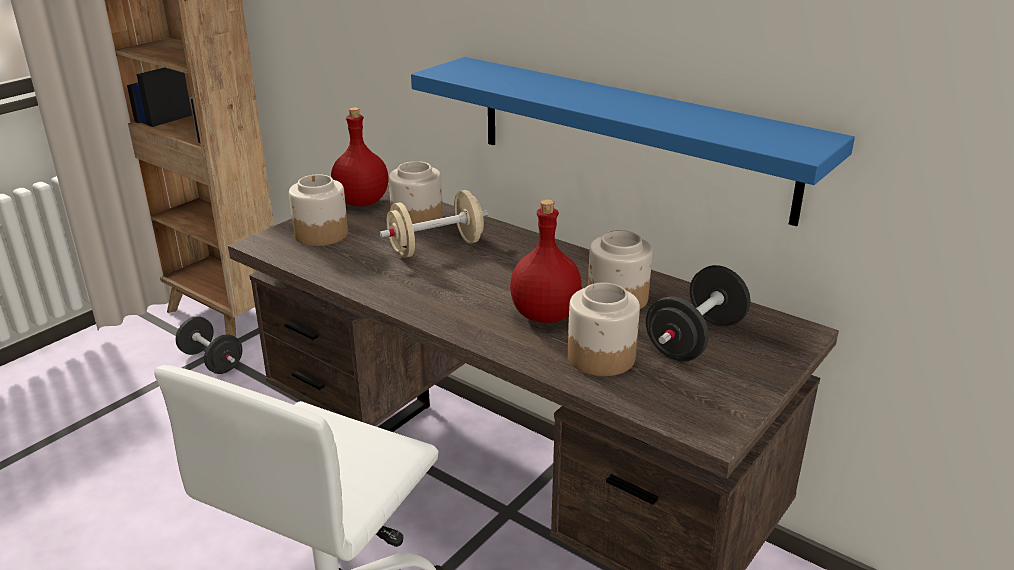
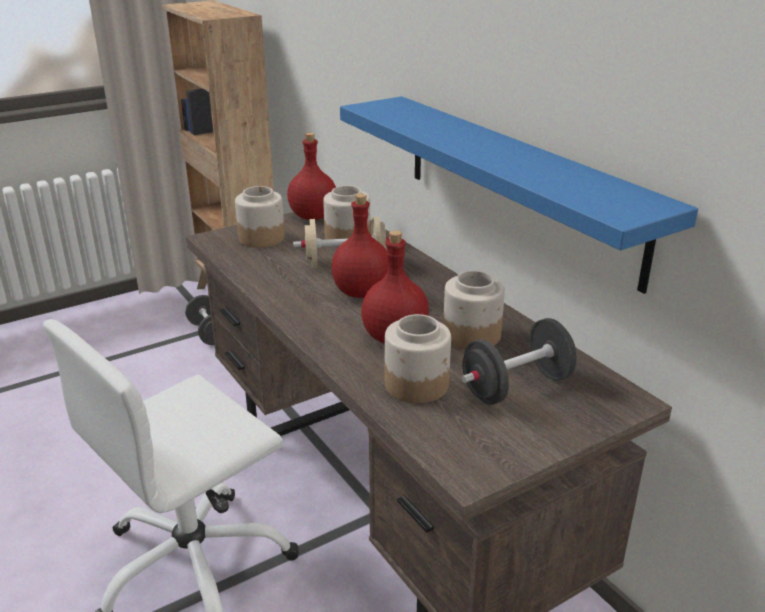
camera: 20 degrees right, 0 degrees up
(477, 274) = (362, 292): none -> red bottle

